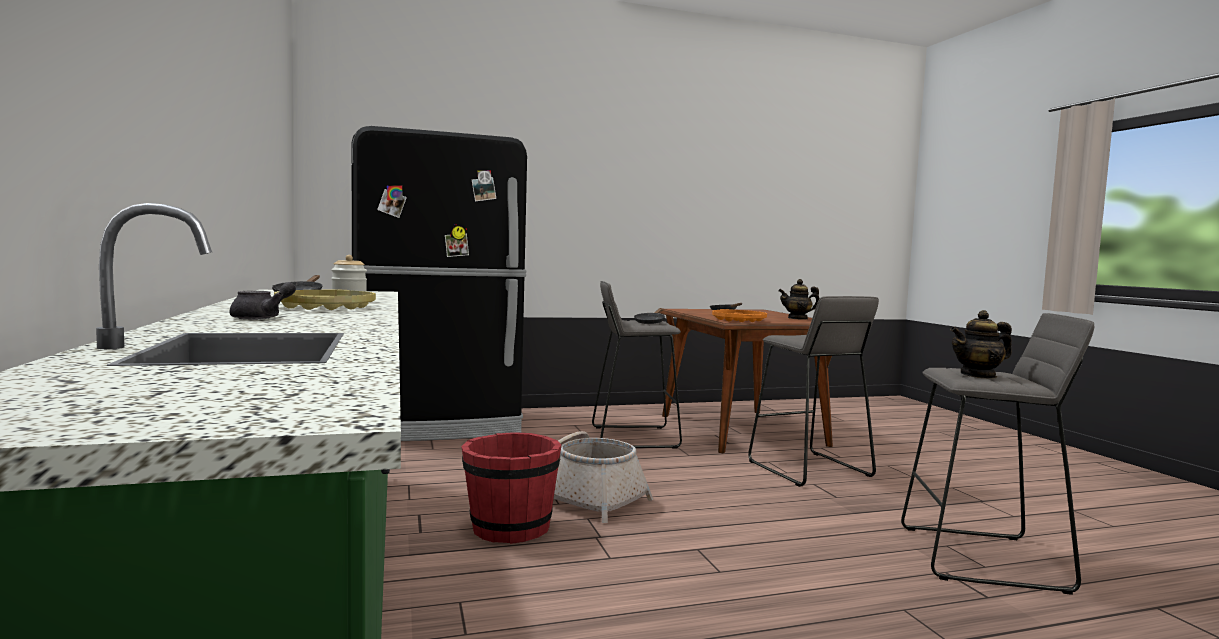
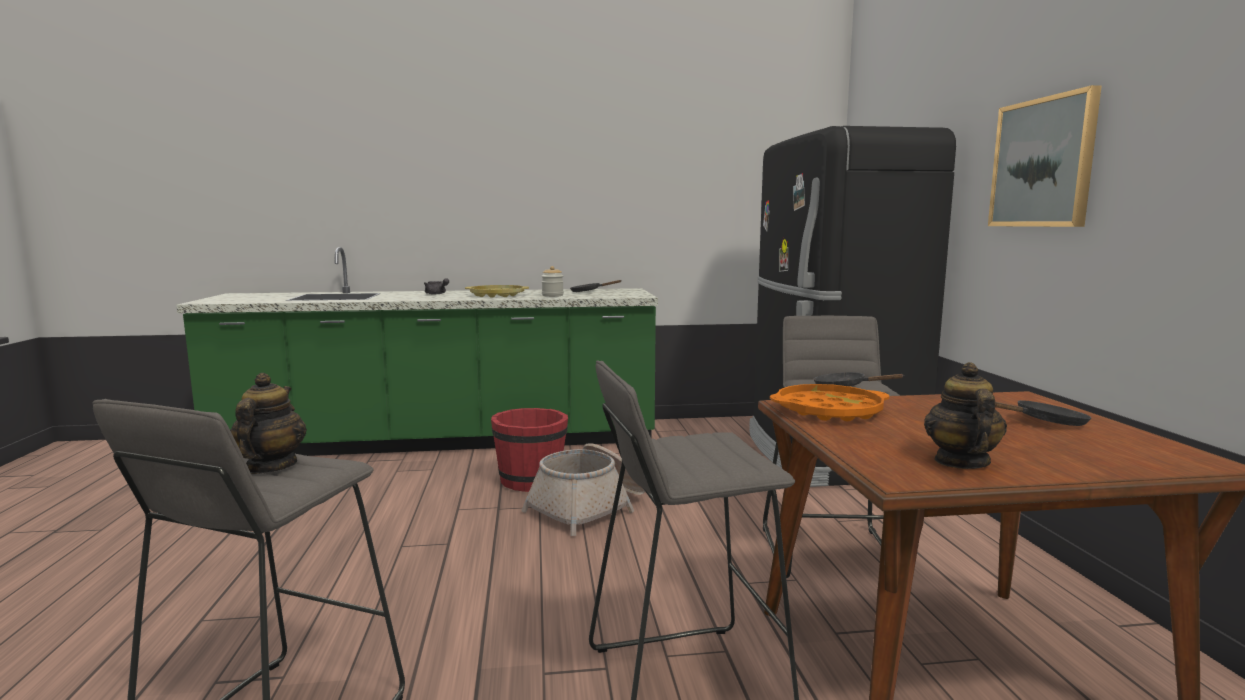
camera: 100 degrees right, 5 degrees up
(581, 189) = (1043, 163): none -> picture

